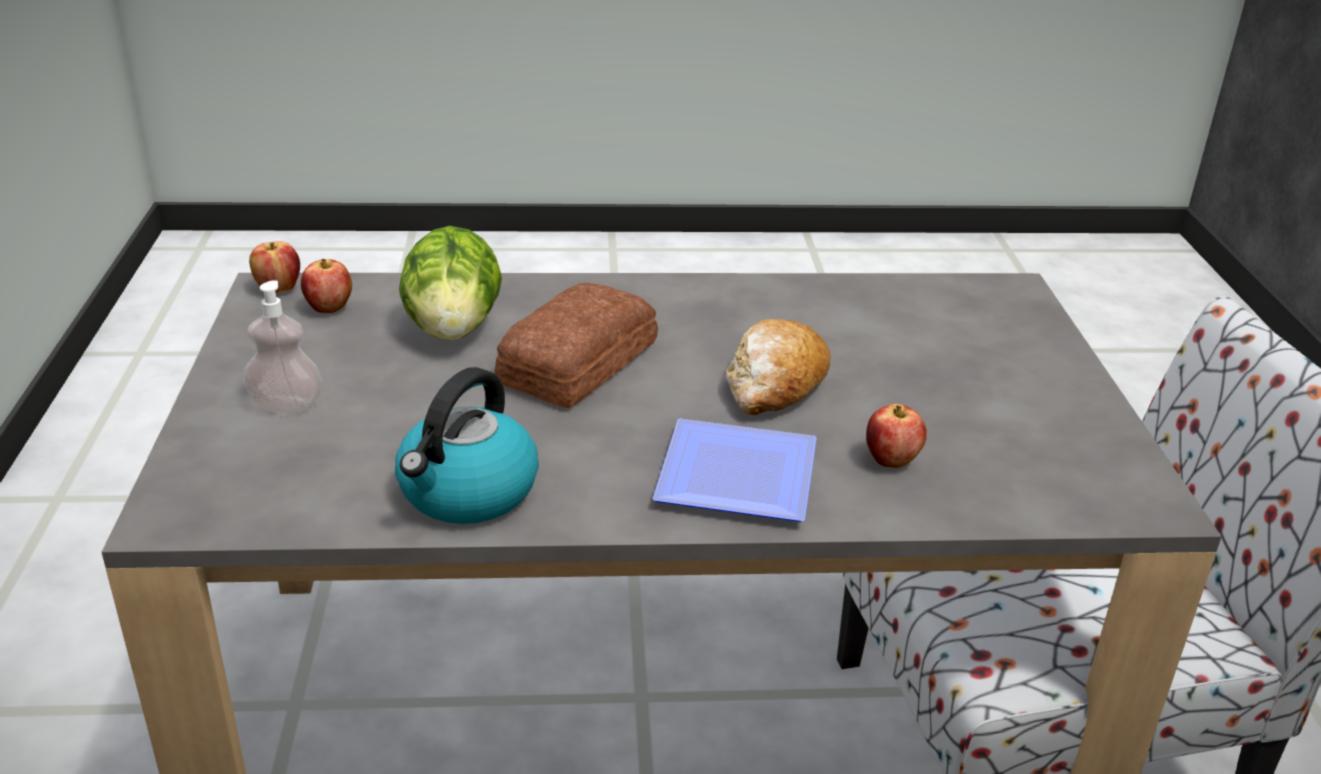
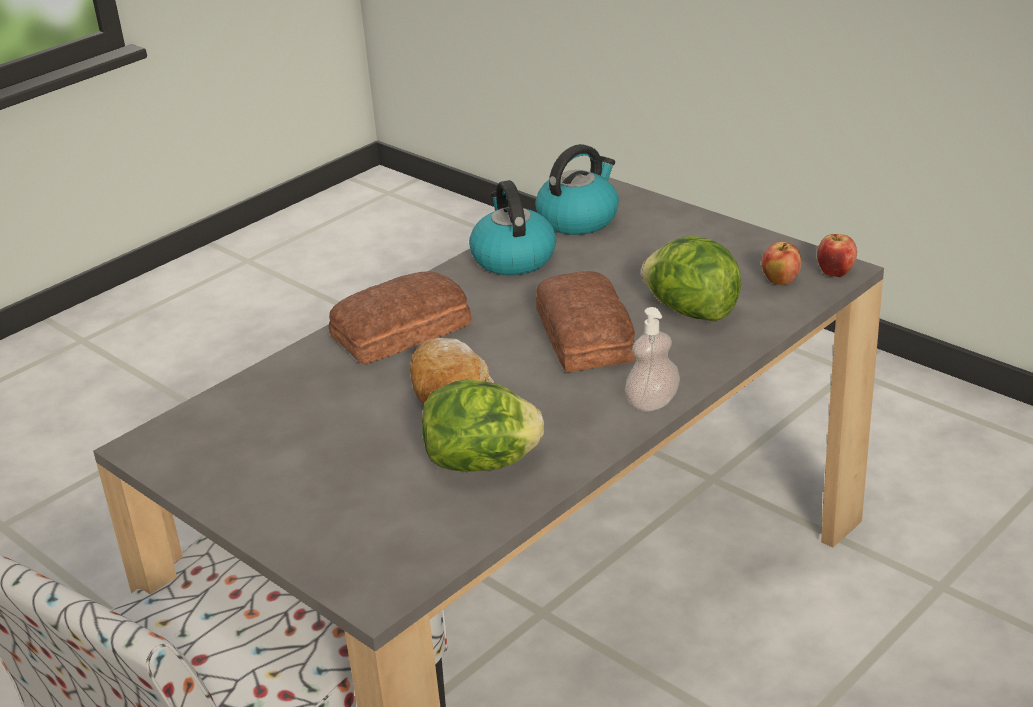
camera: 140 degrees right, 0 degrees up
(286, 405) = (671, 238): soap dispenser -> soap dispenser (652, 403)
(293, 498) = (578, 219): none -> kettle
(732, 472) = (404, 332): plate -> bread
(832, 319) = (483, 464): none -> lettuce
(891, 461) = (325, 386): apple -> none

